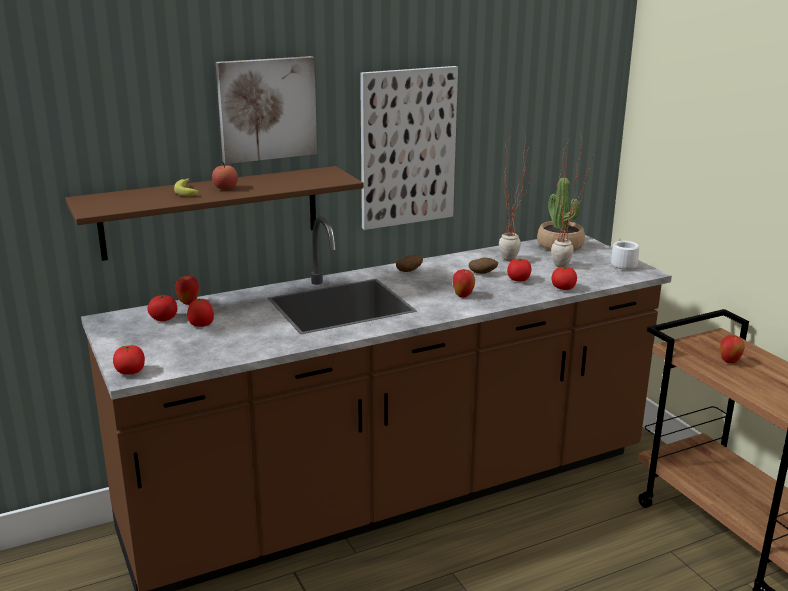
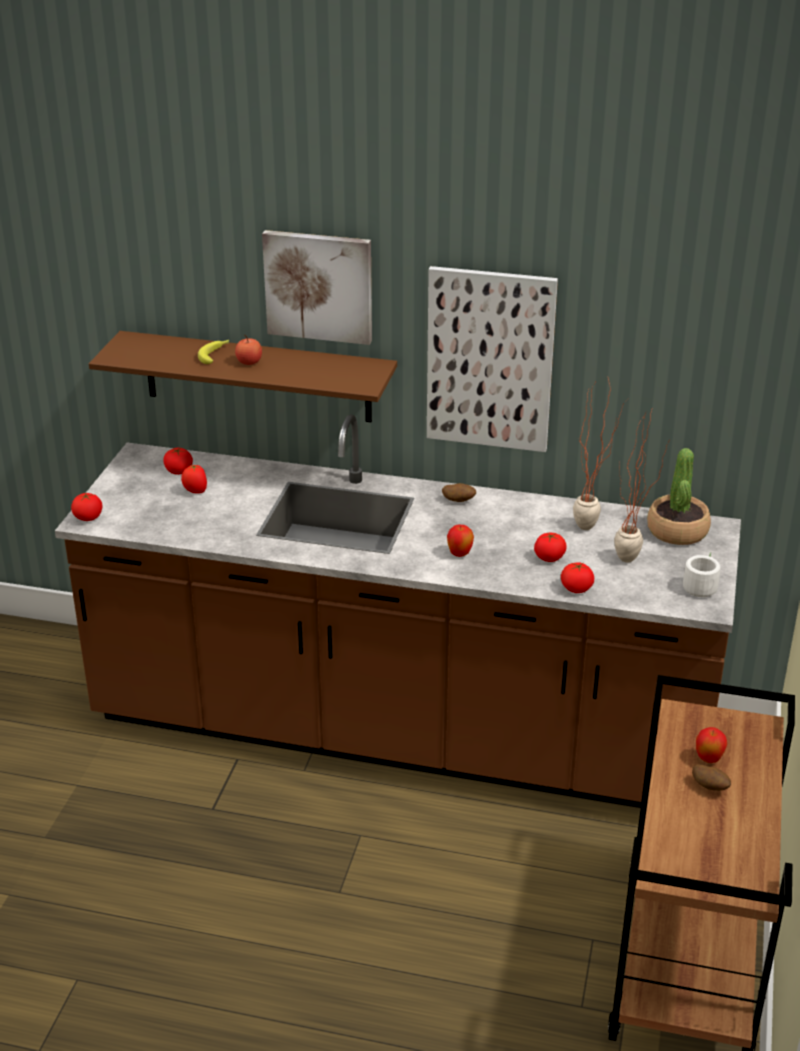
camera: 40 degrees right, 10 degrees up
(188, 303) = (219, 461): apple -> none
(483, 273) = (526, 534): potato -> potato (710, 787)

